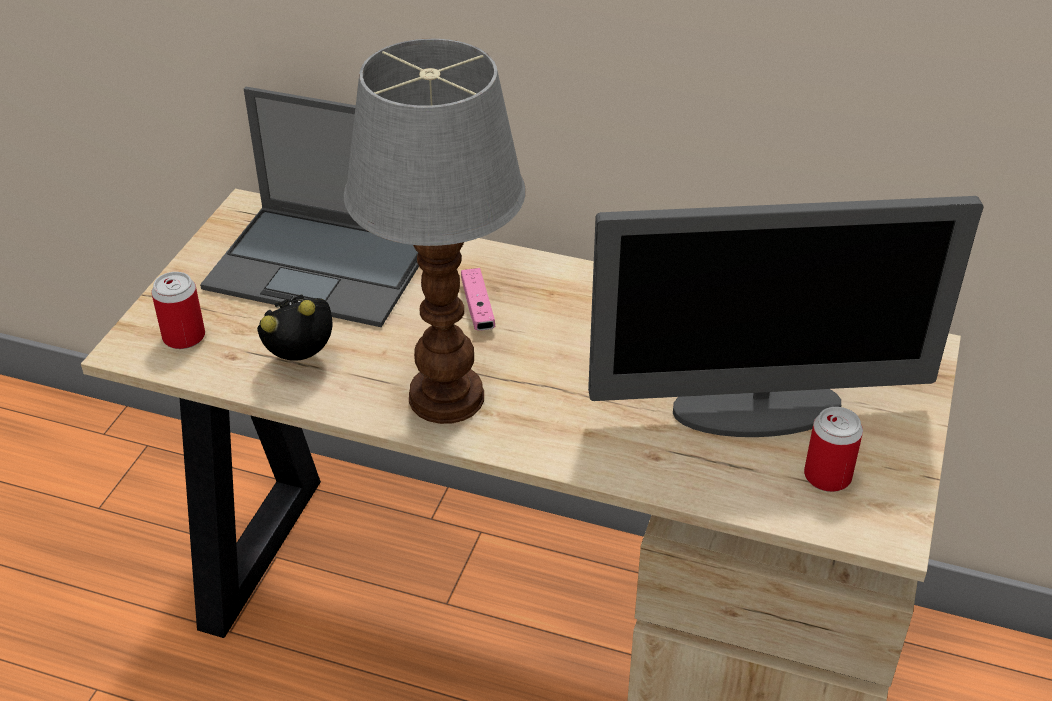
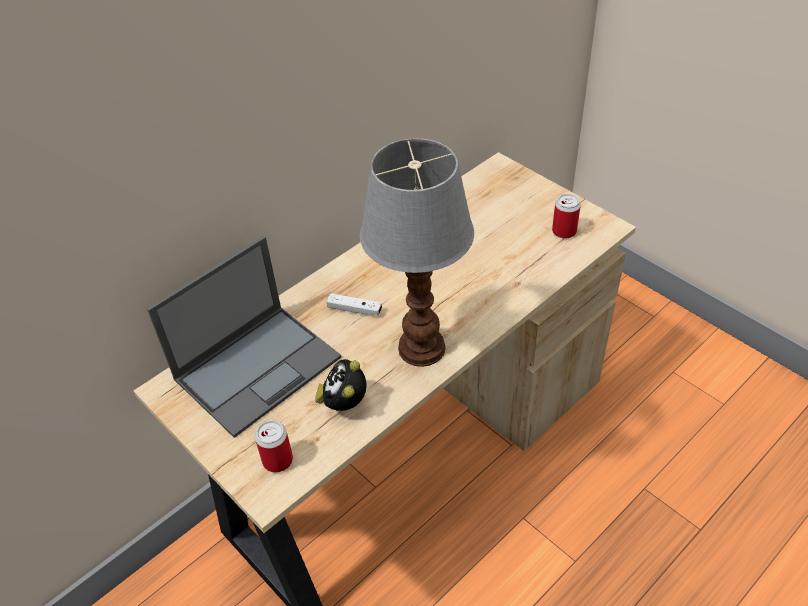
camera: 60 degrees left, 5 degrees up
(478, 308) = (354, 309): pink game controller -> white game controller
(758, 409) = (506, 235): monitor -> none

